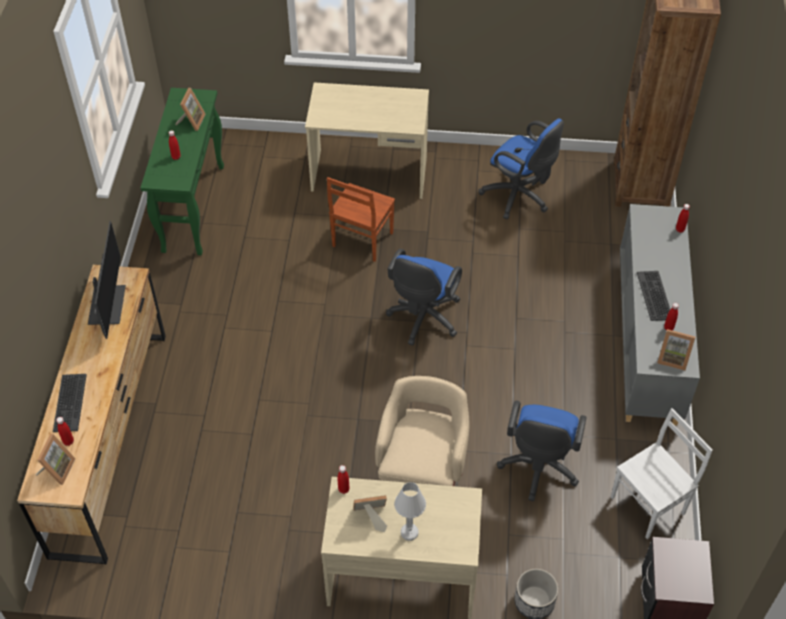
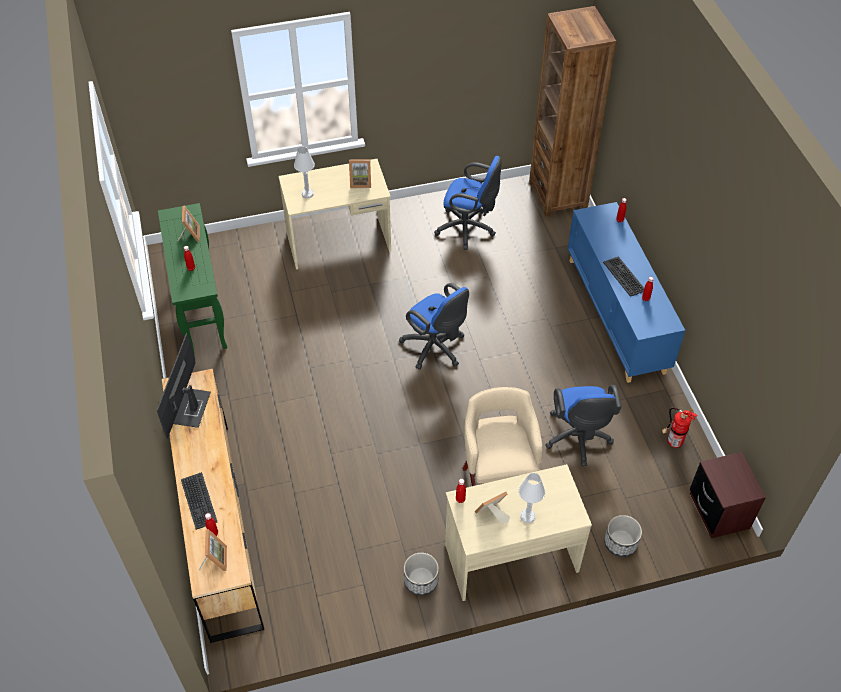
camera: 20 degrees left, 0 degrees up
(107, 304) = (191, 409): monitor -> monitor turned 150 degrees counterclockwise
(291, 568) = (421, 581): none -> planter
(335, 109) = (307, 194): none -> white table lamp
(361, 240) = (356, 298): brown chair -> none
(423, 319) = (436, 349): blue office chair -> blue office chair turned 45 degrees counterclockwise
(647, 340) = (616, 315): grey cabinet -> blue cabinet
(649, 505) = (672, 441): white chair -> fire extinguisher
(673, 358) = (659, 320): picture frame -> picture frame (360, 182)

